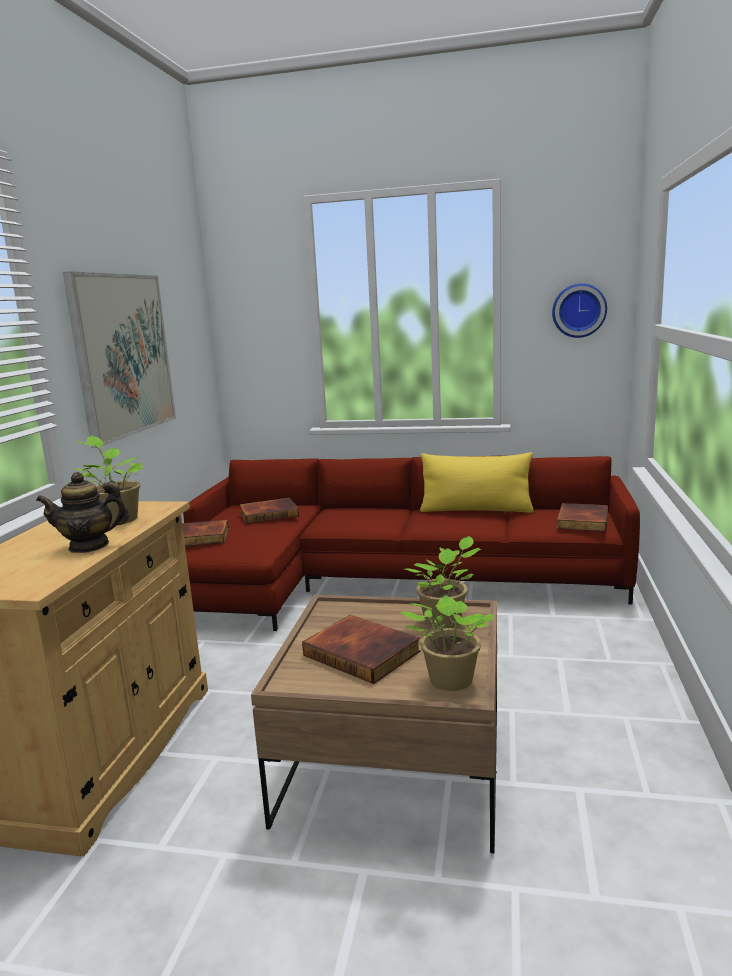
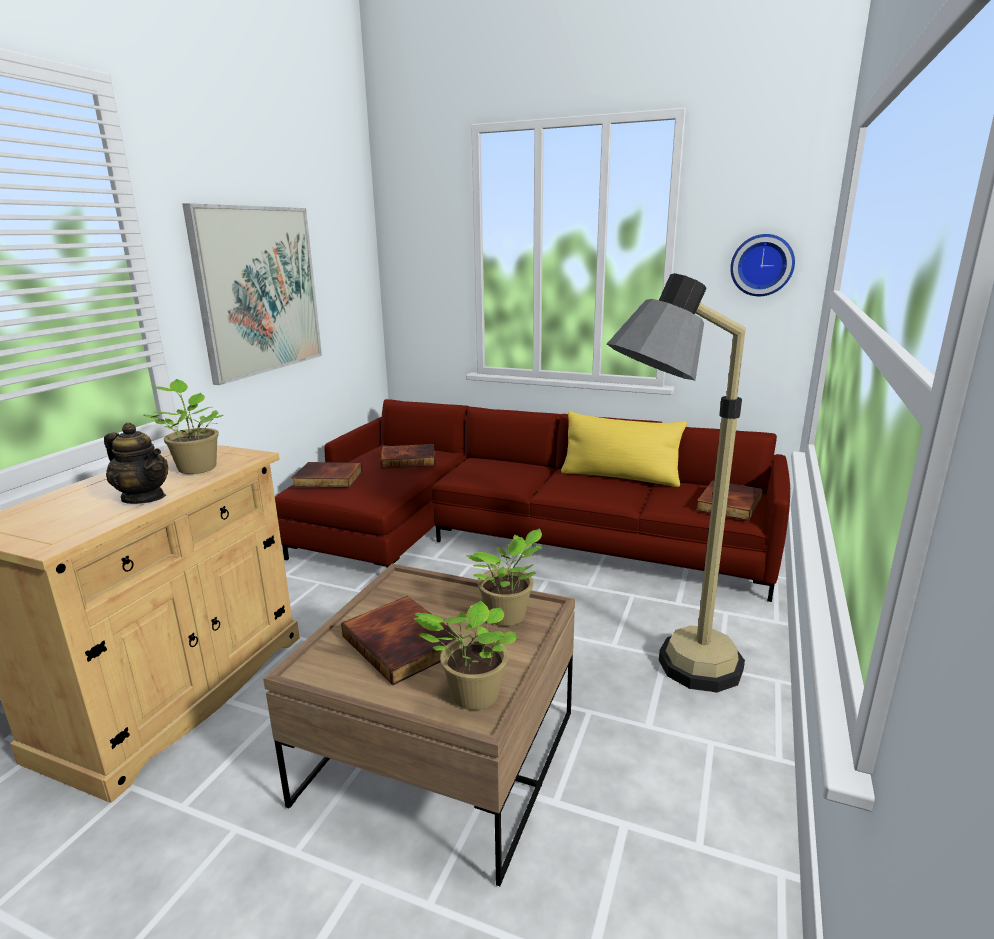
camera: 10 degrees right, 5 degrees up
(89, 546) = (144, 498): teapot -> teapot turned 150 degrees counterclockwise
(569, 672) = (669, 675): none -> floor lamp

